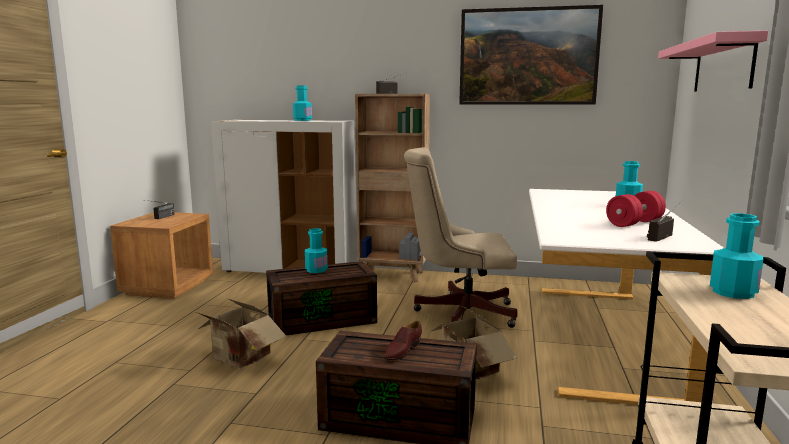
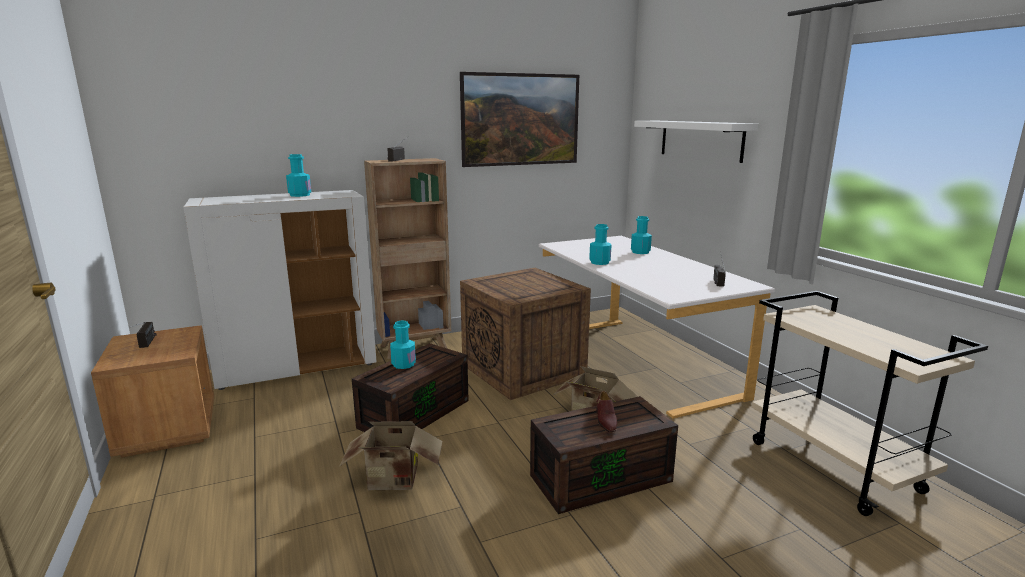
camera: 35 degrees left, 5 degrees up
(459, 312) = (521, 370): beige office chair -> crate
(634, 223) = (680, 271): red dumbbell -> none
(723, 66) = (700, 140): pink shelf -> white shelf
(732, 292) = (825, 320): turquoise bottle -> turquoise bottle (599, 262)

